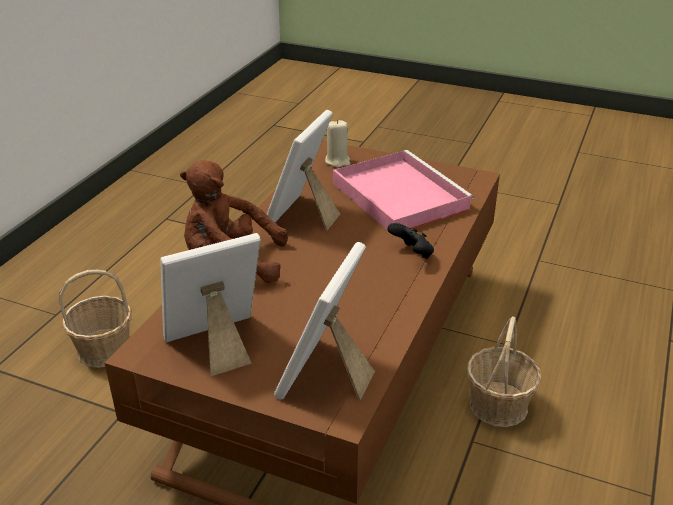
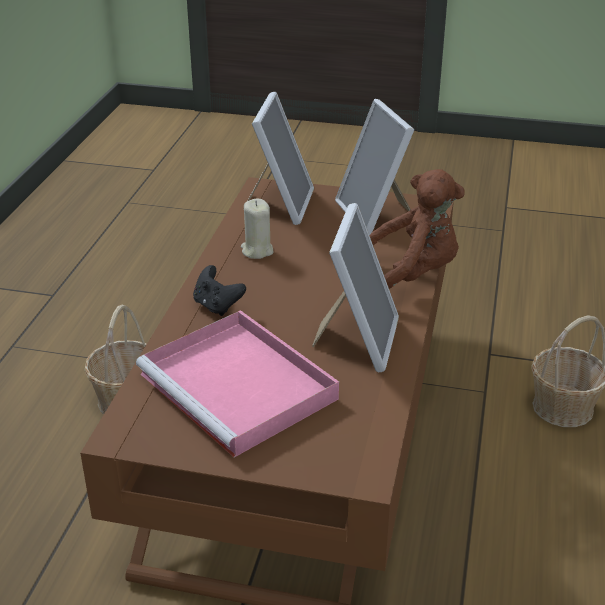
camera: 170 degrees right, 0 degrees up
(216, 345) = (375, 214): picture frame -> picture frame turned 105 degrees clockwise
(337, 161) = (346, 447): beige candle -> beige candle (257, 250)

